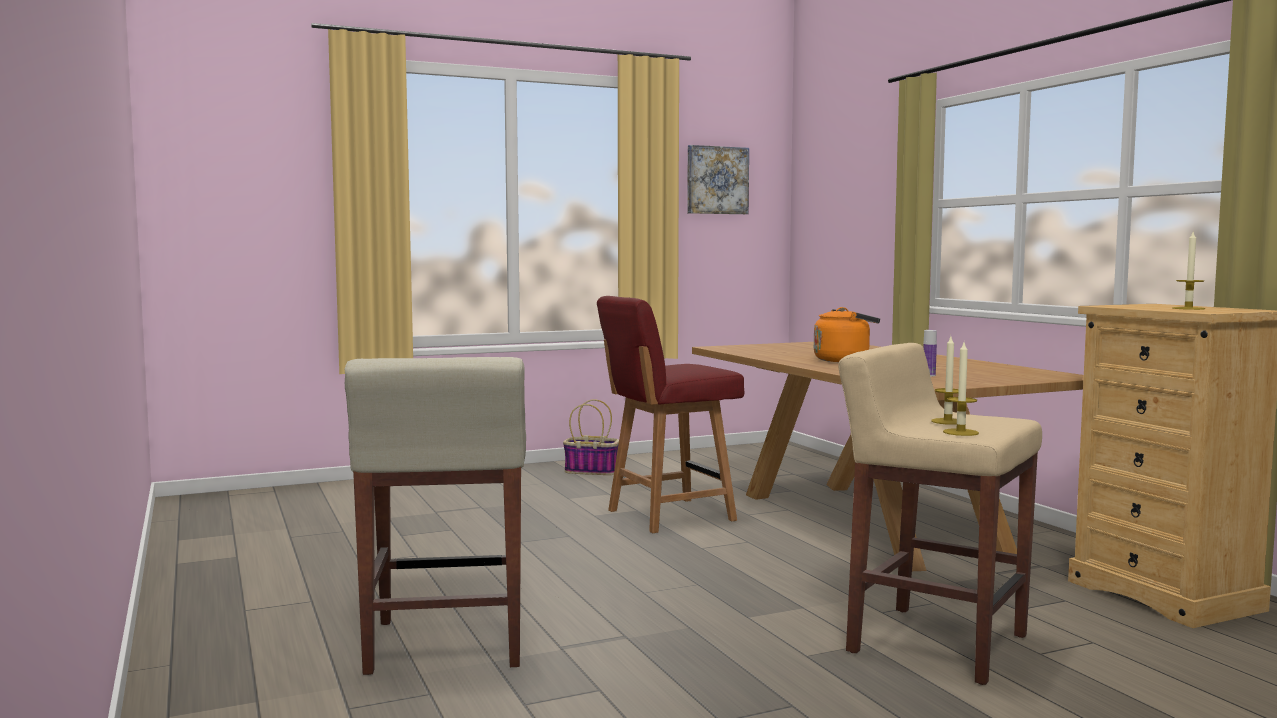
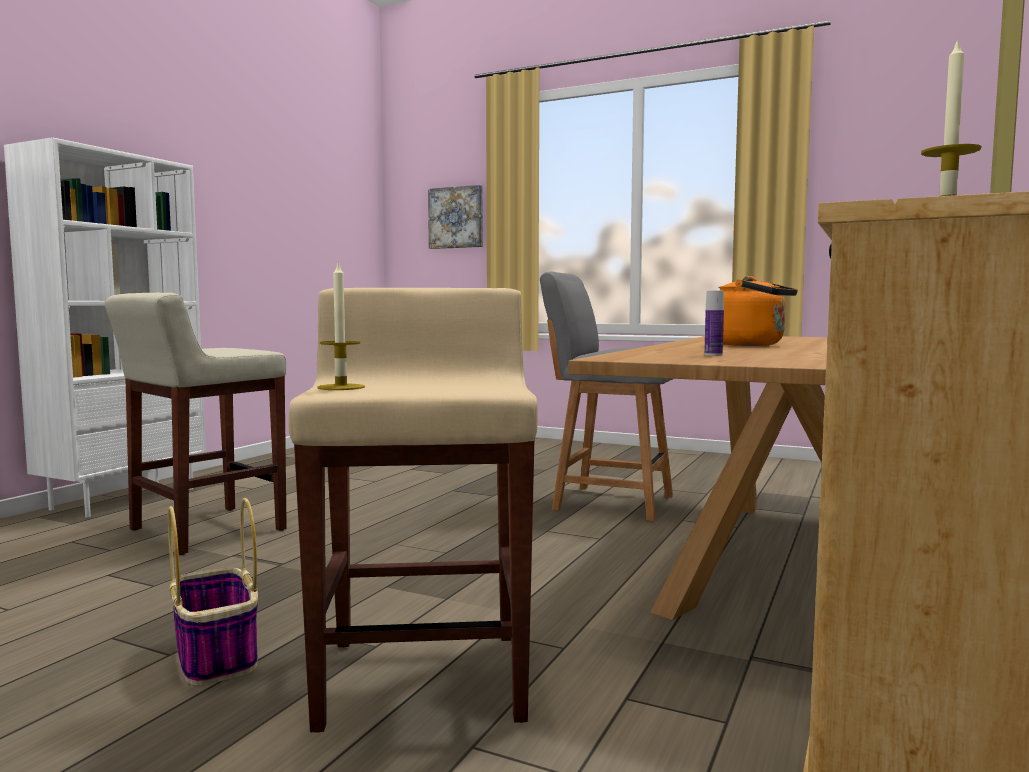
camera: 50 degrees right, 0 degrees up
(191, 661) = (124, 498): none -> white bookcase
(592, 471) = (672, 460): basket -> basket (217, 656)
(668, 516) = (610, 502): red chair -> grey chair
(717, 180) = (875, 158): picture -> picture (456, 217)
(947, 421) = (414, 382): candle -> none

